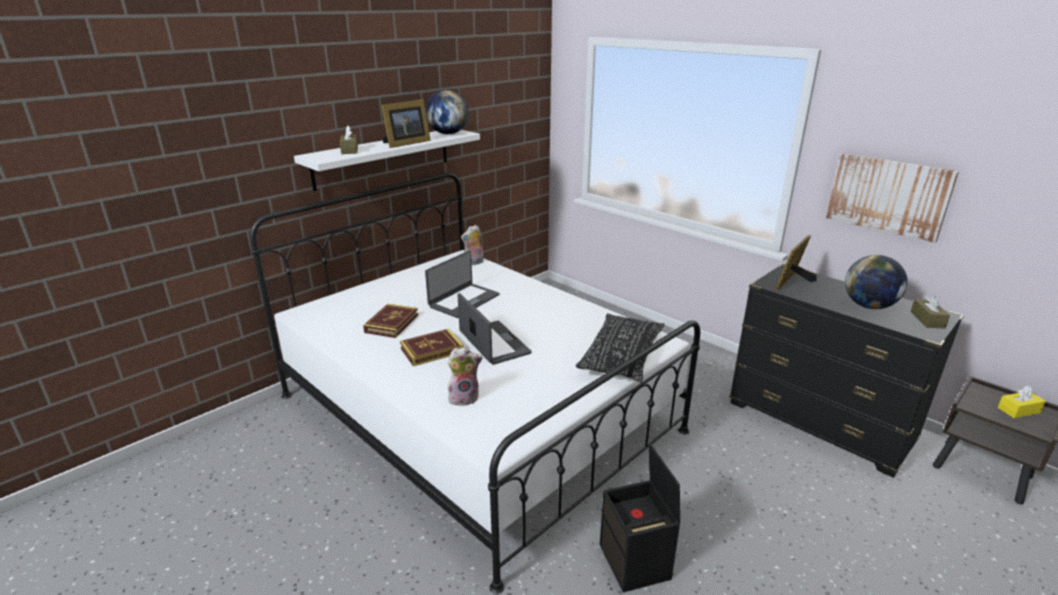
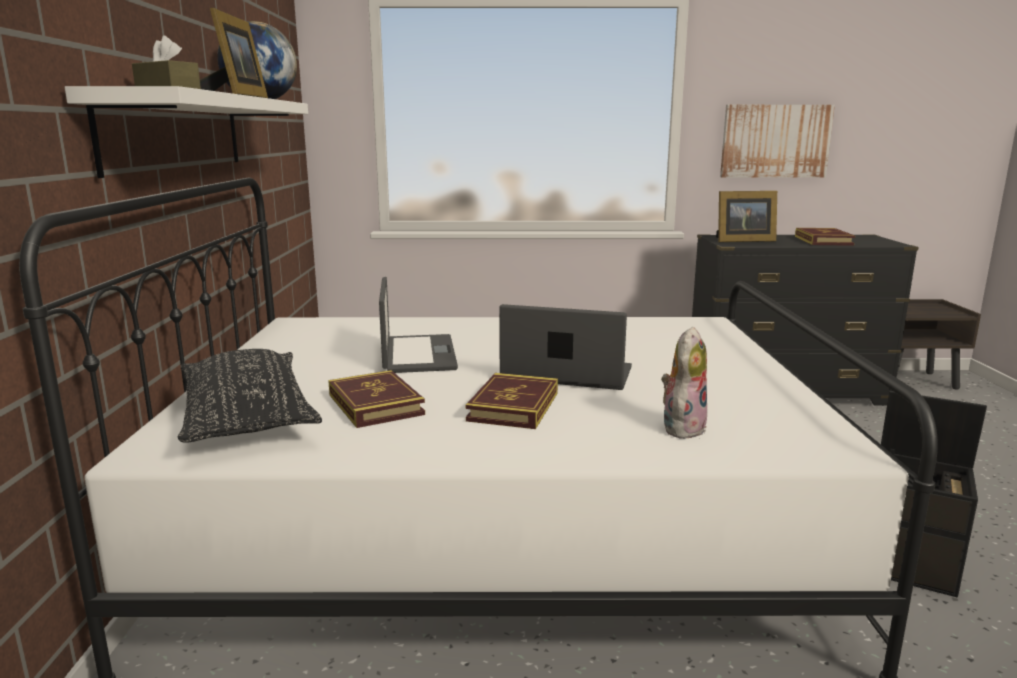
camera: 45 degrees left, 10 degrees down
(474, 263) = (332, 323): plush toy -> none
(621, 357) = (712, 341): black pillow -> black pillow (247, 417)
(793, 282) = (742, 240): picture frame -> picture frame turned 90 degrees counterclockwise
(868, 306) = (823, 241): globe -> book
(927, 320) = (870, 239): brown tissue box -> none
(1018, 410) = (927, 308): yellow tissue box -> none

